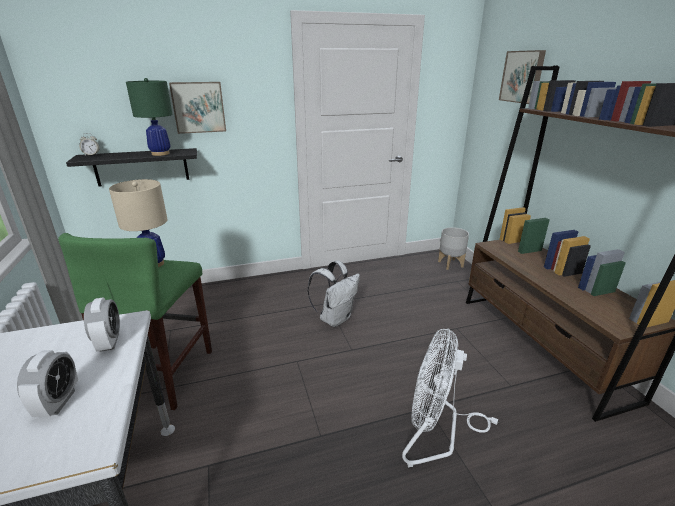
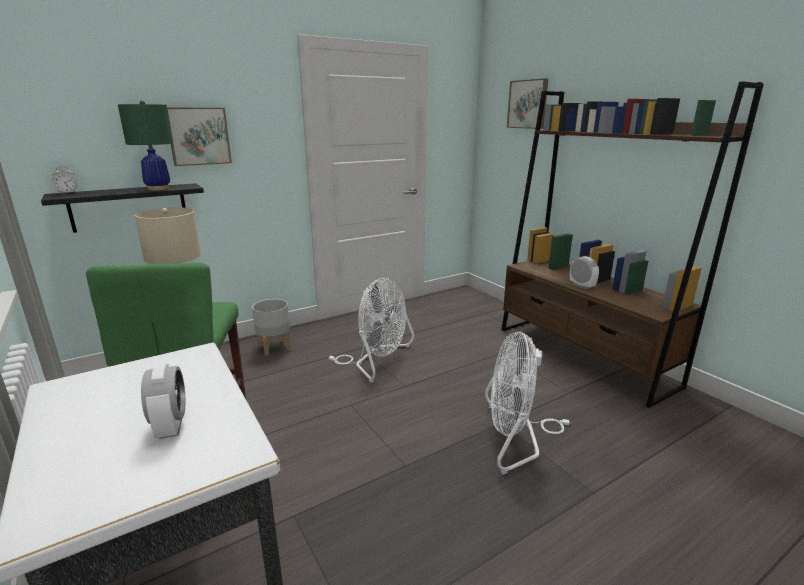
camera: 15 degrees left, 5 degrees down
(109, 342) = (190, 372): alarm clock -> alarm clock (581, 286)
(335, 318) = (375, 360): white backpack -> white fan
(450, 264) = (473, 299): grey planter -> grey planter (275, 347)

